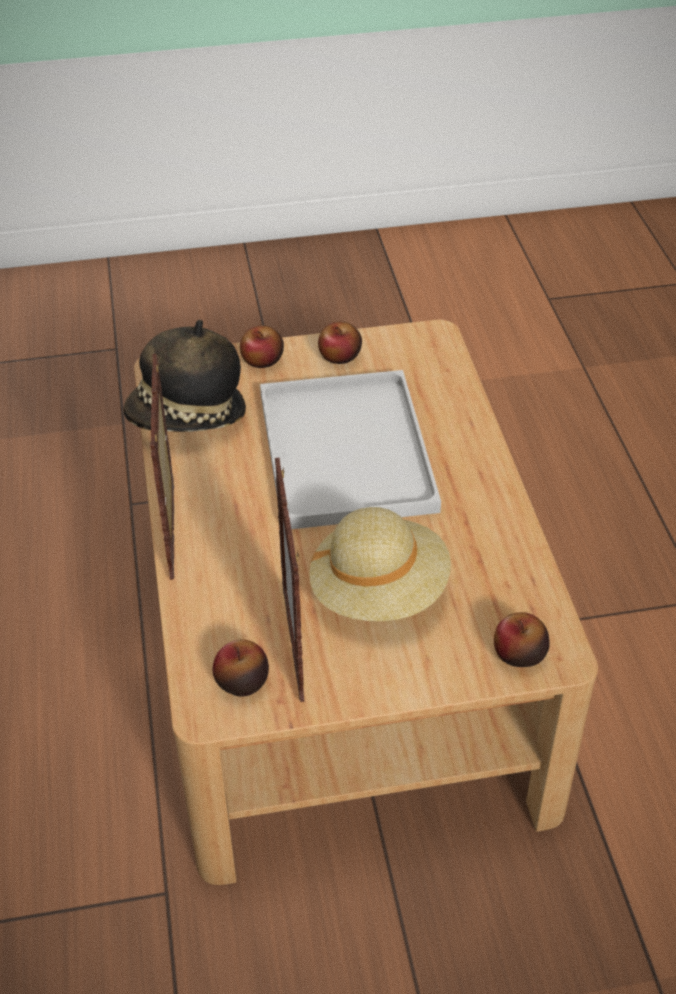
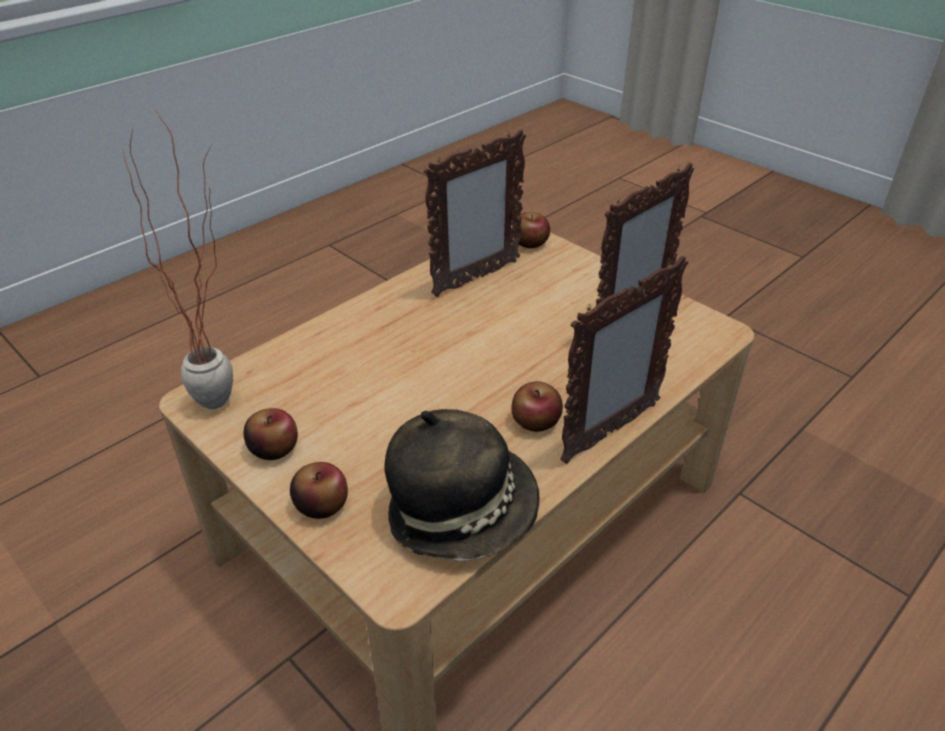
camera: 125 degrees left, 5 degrees down
(242, 681) = (685, 328): apple -> apple (536, 421)
(349, 453) = (417, 379): white tray -> none
(379, 591) = (544, 306): beige hat -> none
(418, 352) = (231, 399): none -> potted plant
(477, 565) = (475, 278): none -> picture frame

